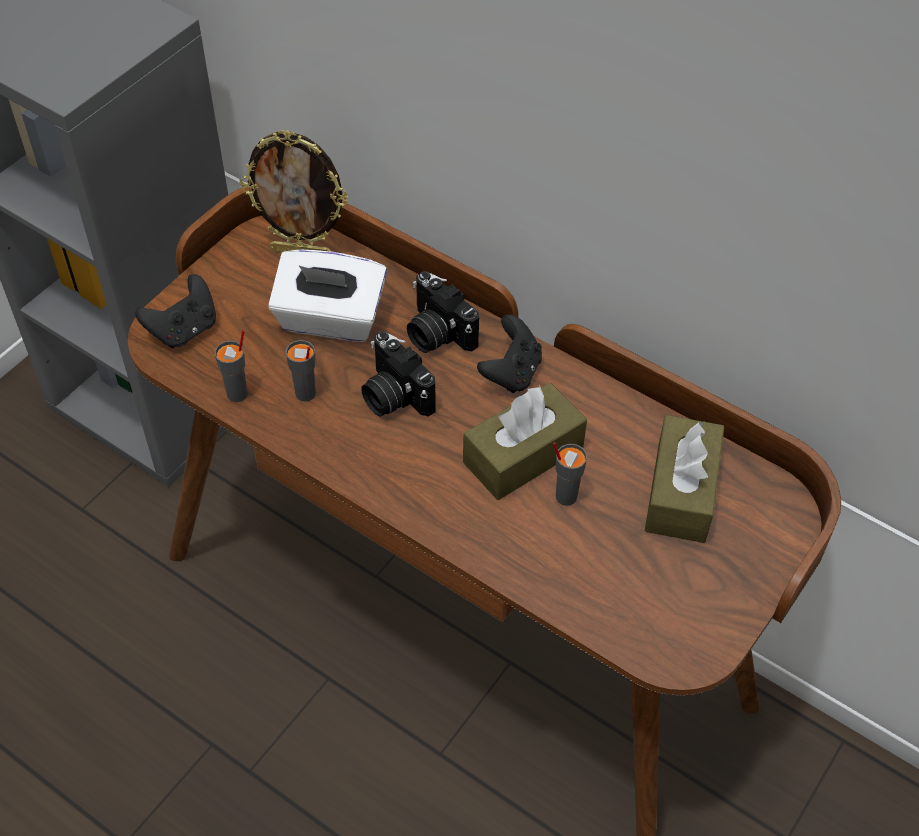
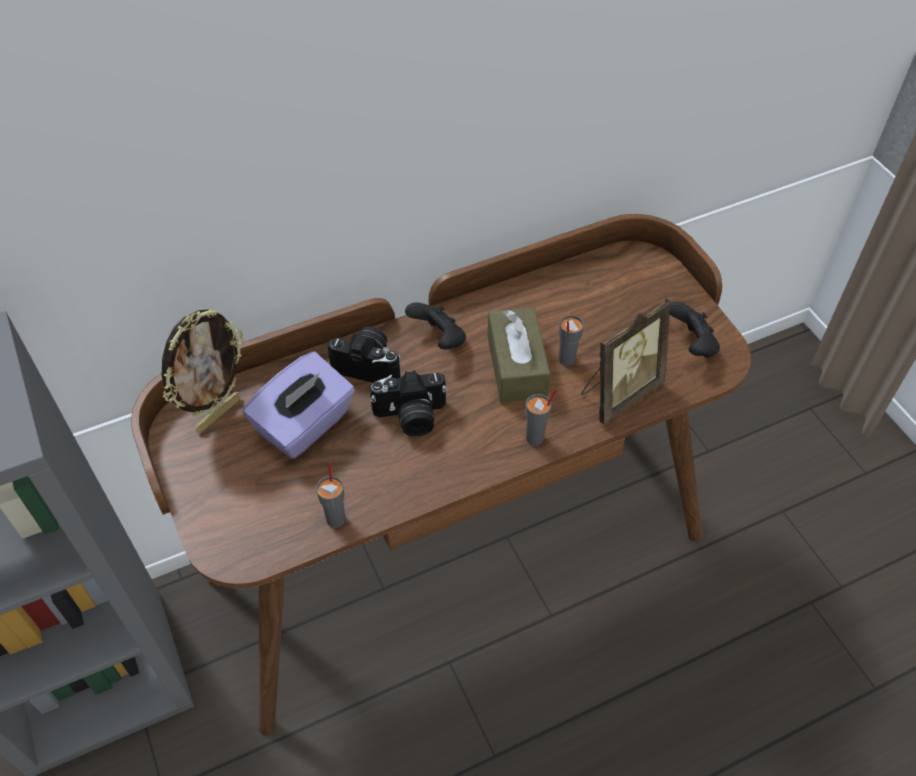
camera: 60 degrees left, 0 degrees up
(184, 330) = (237, 531): black game controller -> black game controller (691, 345)
(305, 394) = (369, 472): grey cup -> grey cup (535, 438)
(330, 320) = (305, 425): white tissue box -> purple tissue box
(436, 333) = (370, 365): camera -> camera turned 150 degrees counterclockwise
(552, 565) = (618, 392): none -> picture frame
(681, 492) = (599, 299): brown tissue box -> none

